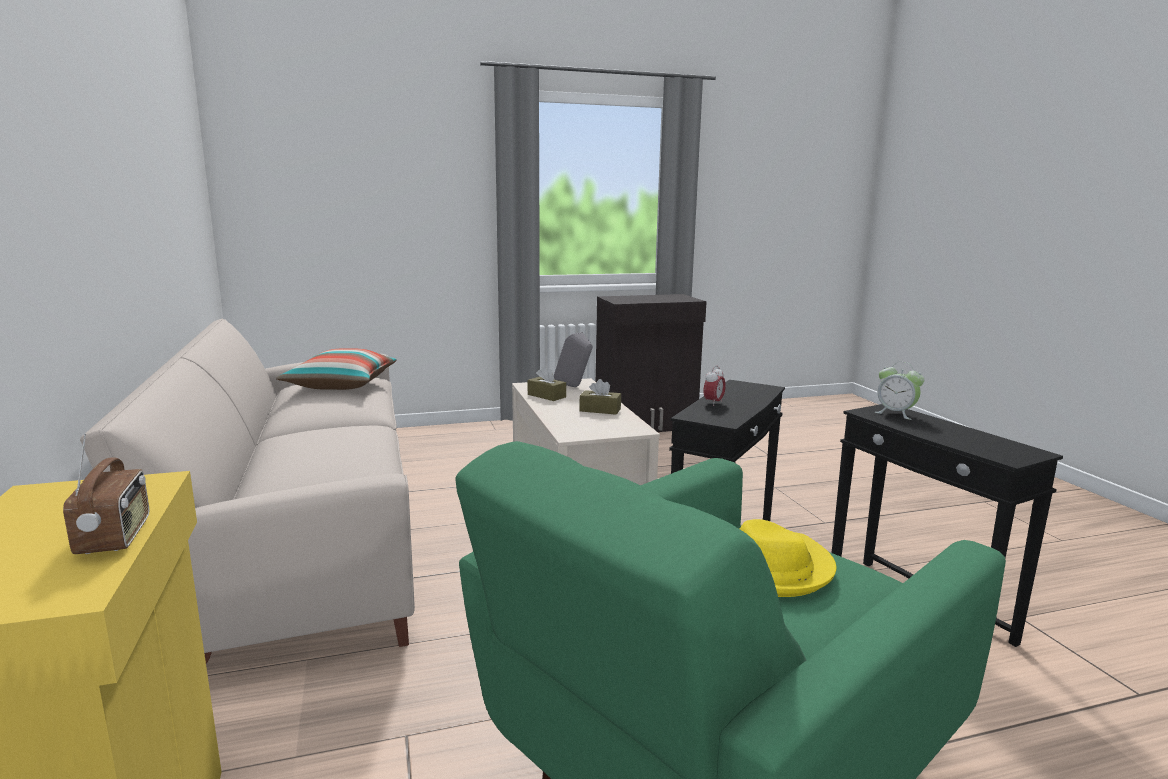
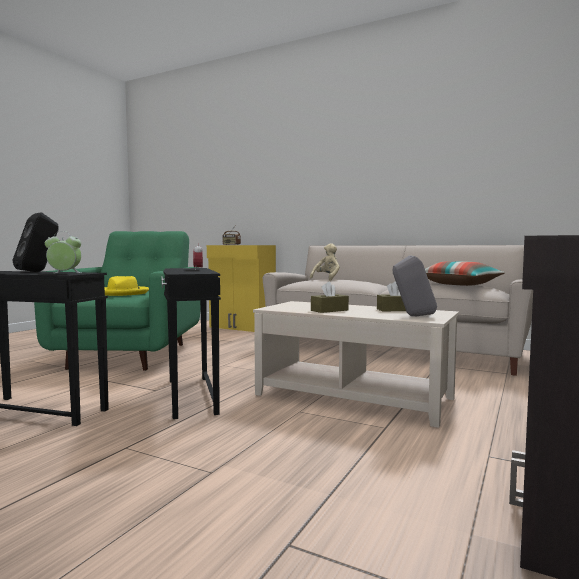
camera: 135 degrees right, 10 degrees down
(312, 459) = (327, 279): none -> beige plush toy
(939, 437) = (38, 271): none -> black speaker

